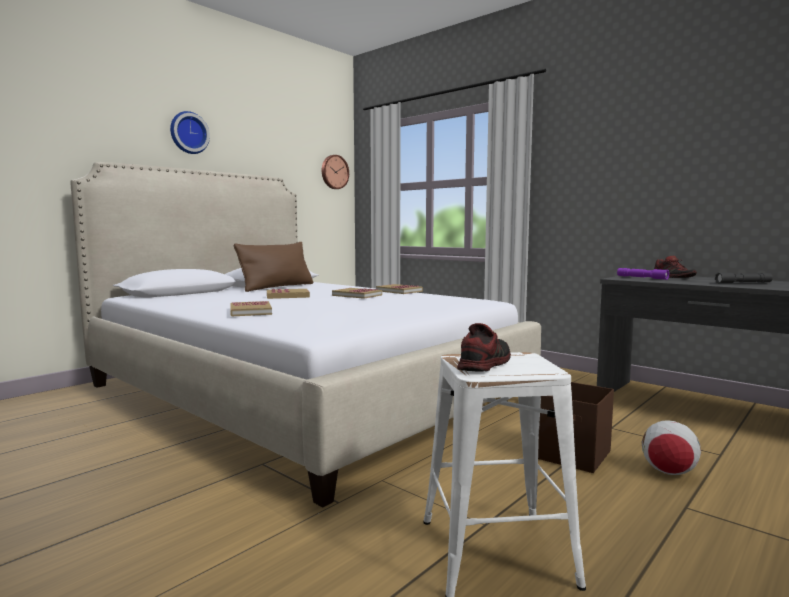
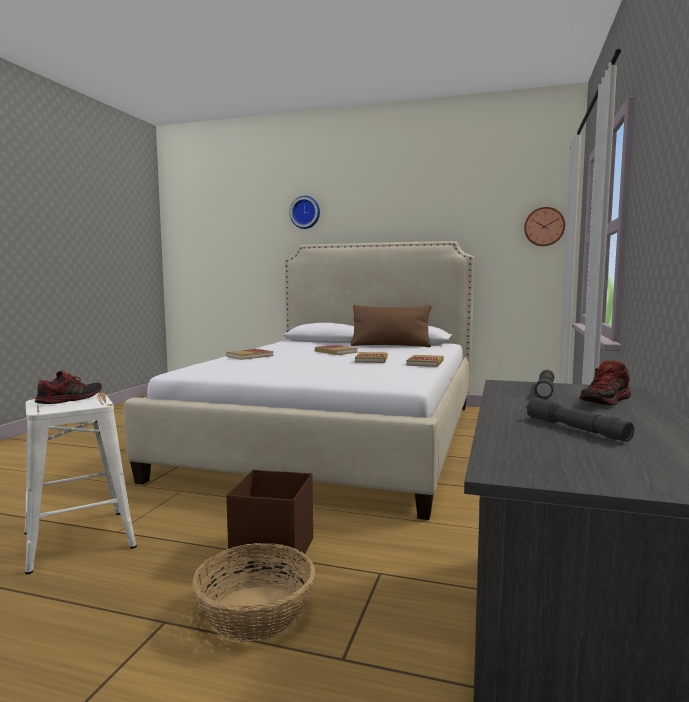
camera: 65 degrees right, 0 degrees up
(188, 133) = (375, 212): wall clock -> wall clock (305, 212)
(484, 364) = (70, 399): shoe -> shoe turned 60 degrees counterclockwise
(642, 278) = (545, 390): purple flashlight -> grey flashlight
(668, 472) = (255, 613): football -> basket

